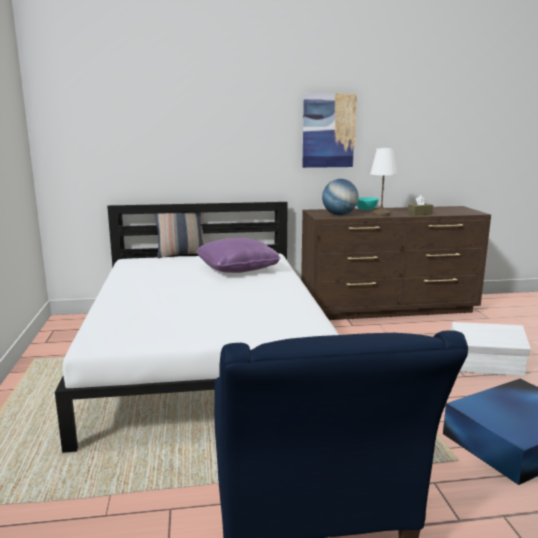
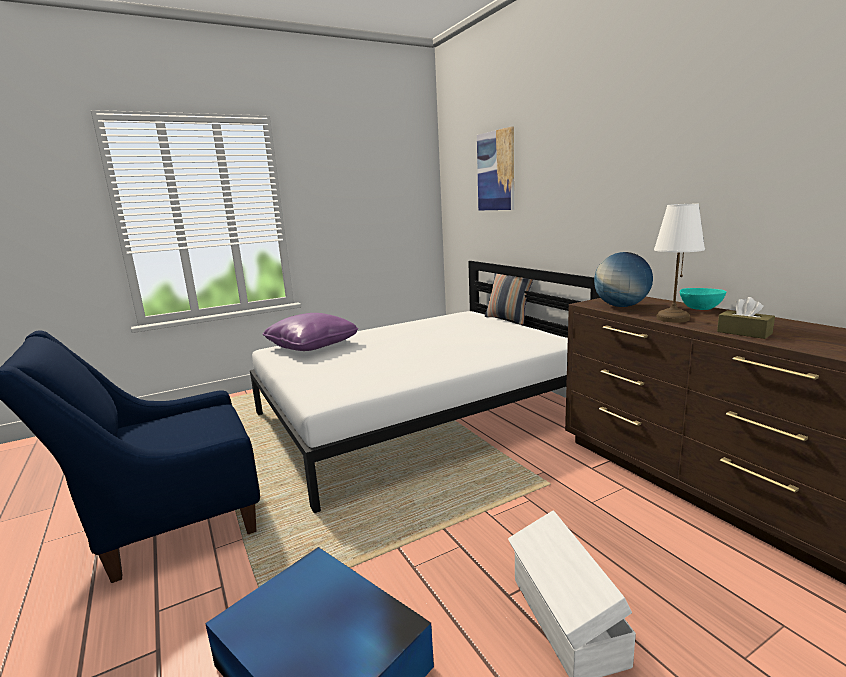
camera: 70 degrees right, 0 degrees up
(237, 268) = (486, 341): purple pillow -> purple pillow (312, 346)
(329, 131) = (668, 178): picture -> picture (496, 171)

